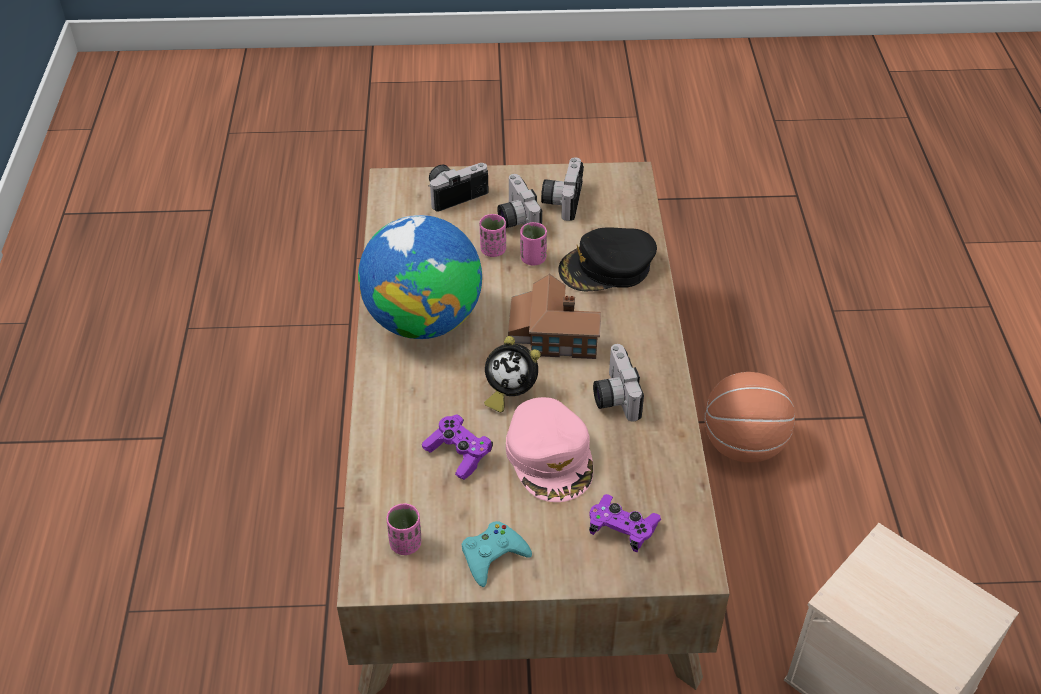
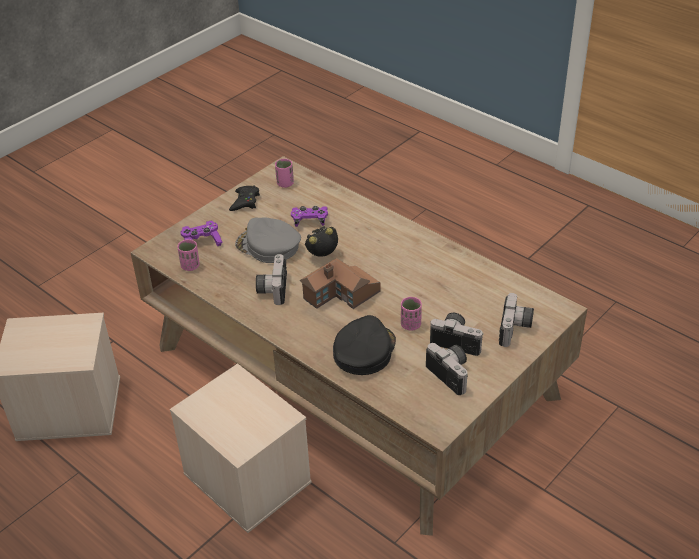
camera: 135 degrees right, 5 degrees down
(424, 320) = (412, 256): globe -> none
(493, 250) = (438, 313): pink cup -> pink cup (190, 266)
(493, 556) = (245, 201): turquoise game controller -> black game controller
(550, 456) = (268, 246): pink cap -> grey cap
(613, 396) = (272, 288): camera -> camera turned 120 degrees counterclockwise
(744, 445) = (245, 478): basketball -> beige storage box

